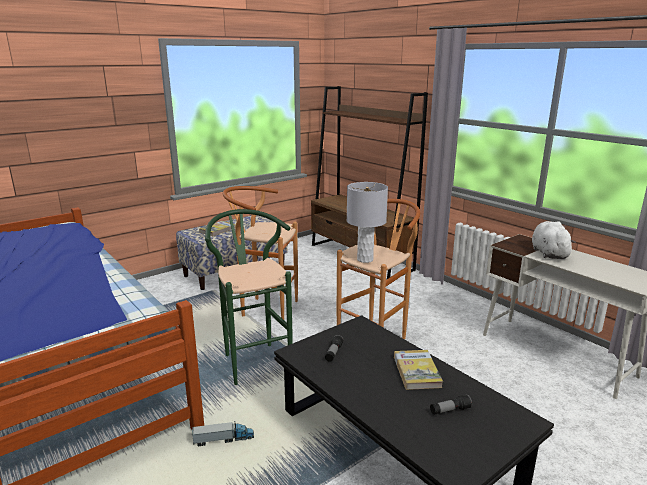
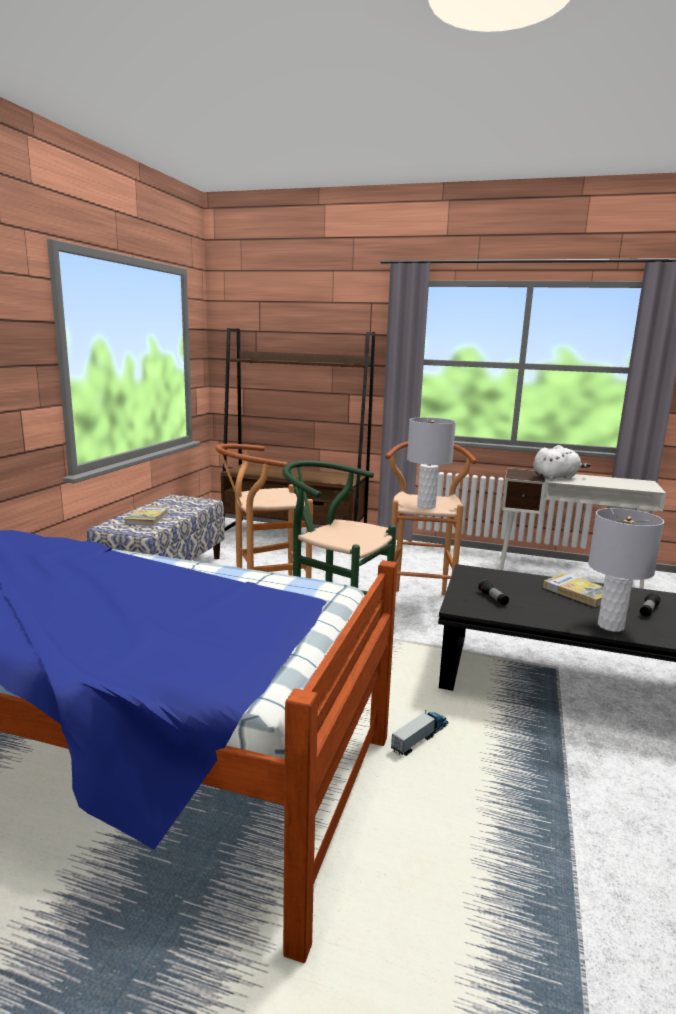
camera: 35 degrees left, 5 degrees down
(384, 410) = (610, 626): none -> grey table lamp
(548, 253) = (556, 477): white plush toy -> white plush toy turned 105 degrees clockwise

